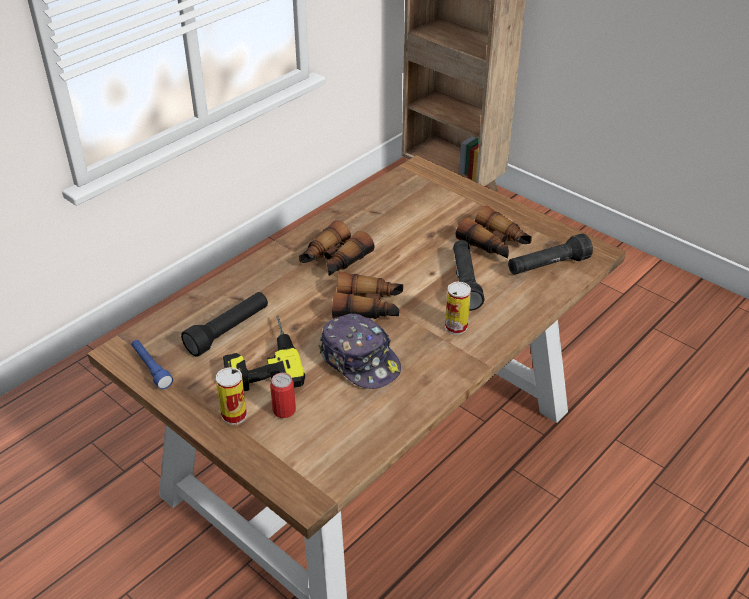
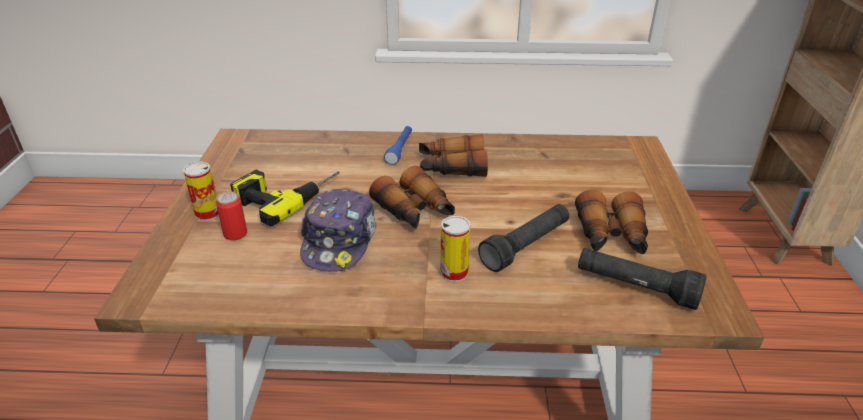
camera: 50 degrees right, 5 degrees down
(151, 368) = (227, 156): blue flashlight -> blue flashlight (400, 150)
(228, 331) = (303, 165): black flashlight -> none

